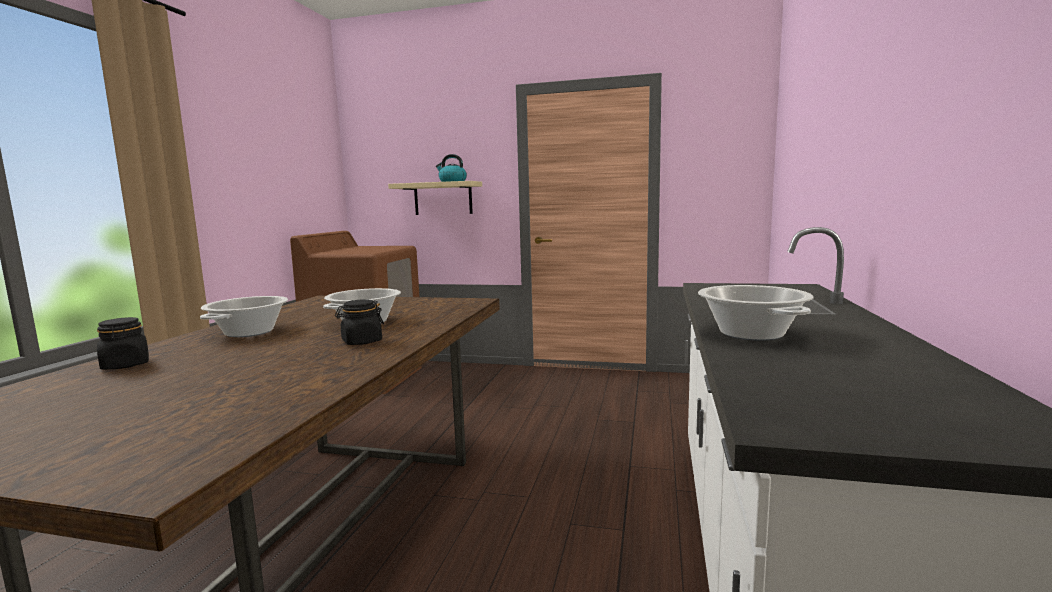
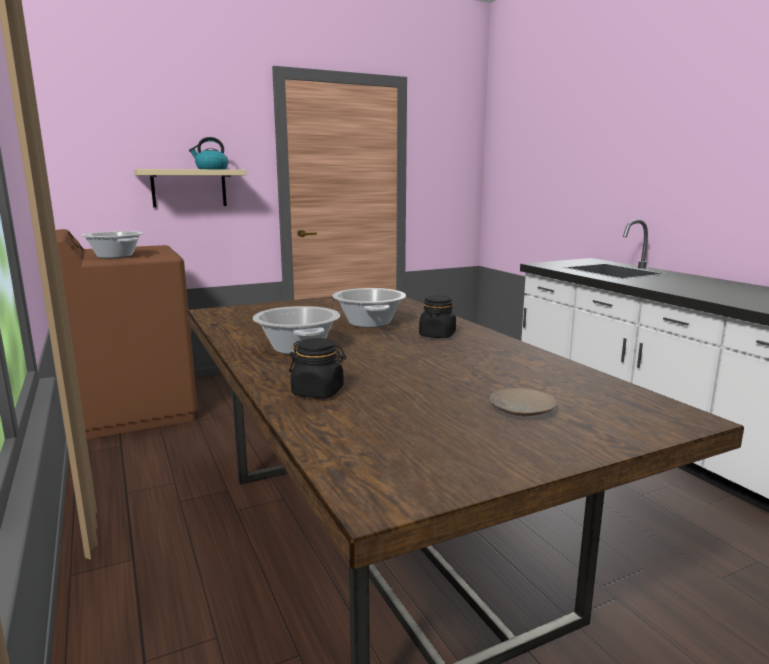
camera: 40 degrees left, 5 degrees up
(128, 419) = (521, 409): none -> beige plate
(752, 333) = (678, 288): cooking pot -> cooking pot (115, 256)

